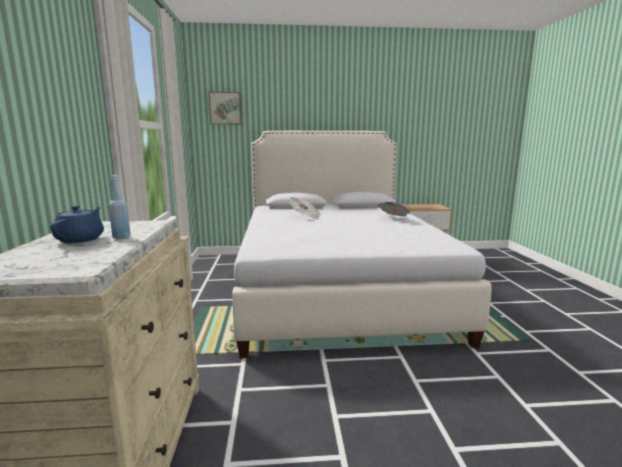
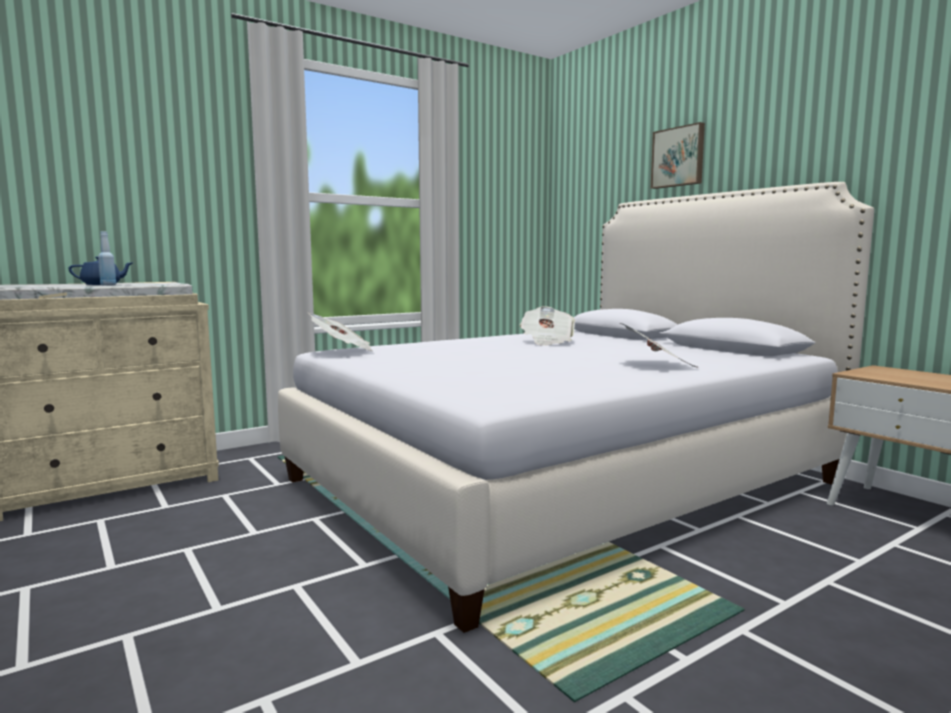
camera: 60 degrees right, 5 degrees down
(225, 108) = (586, 173): picture -> picture (678, 157)
(274, 247) = (343, 350): none -> newspaper

